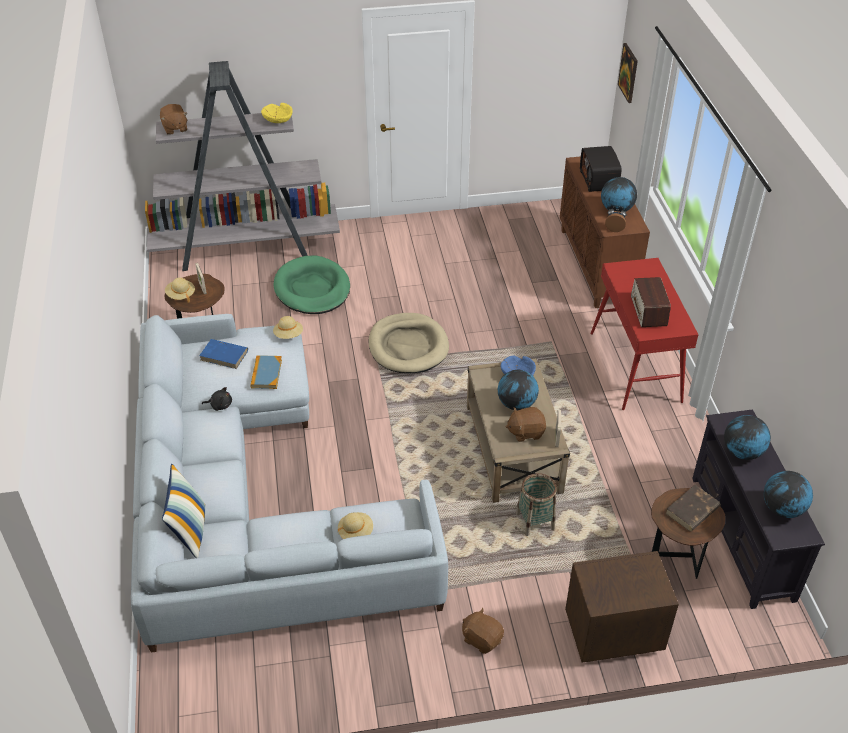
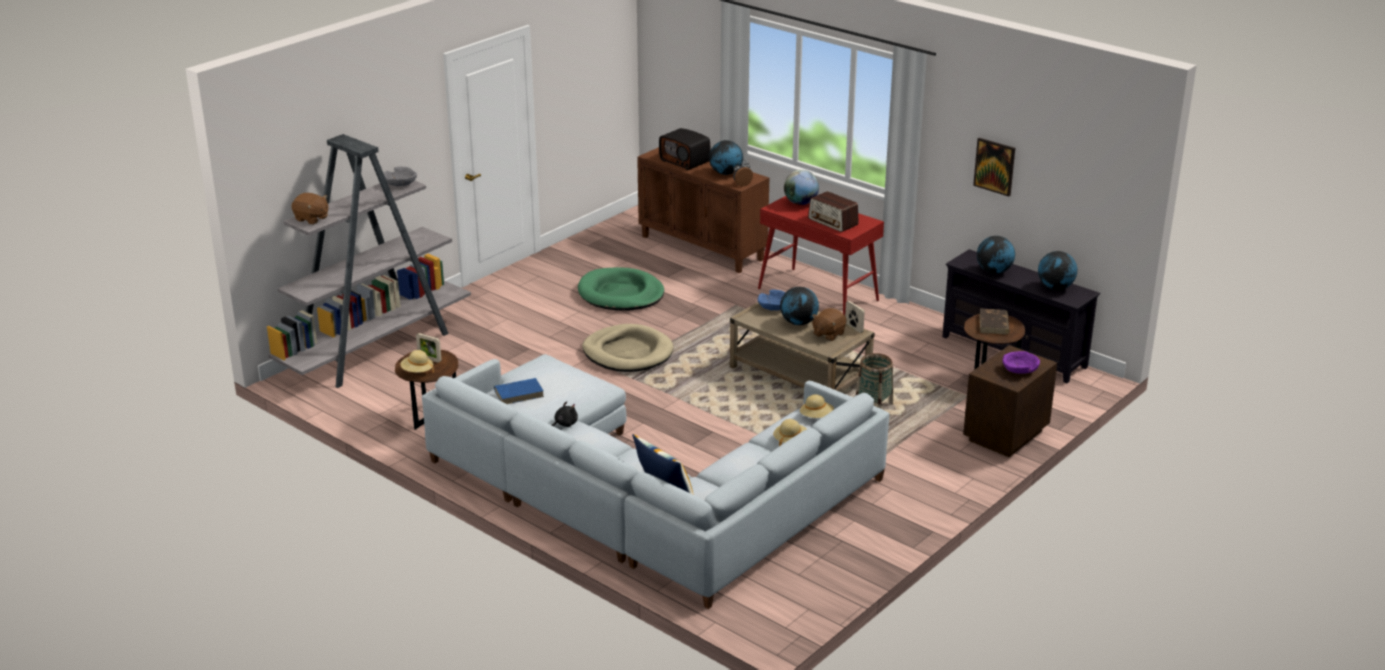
camera: 40 degrees left, 15 degrees down
(266, 373) = (574, 389): book -> none
(278, 120) = (401, 184): yellow bowl -> grey bowl
(288, 335) = (551, 362): beige hat -> beige hat (816, 417)
(312, 289) = (485, 351): green dog bed -> green dog bed (620, 294)
(482, 638) = (929, 479): brown plush toy -> none
(626, 590) = (1019, 370): none -> purple bowl
(628, 73) = (661, 63): picture -> picture (994, 166)
(646, 274) = (800, 203): none -> globe

